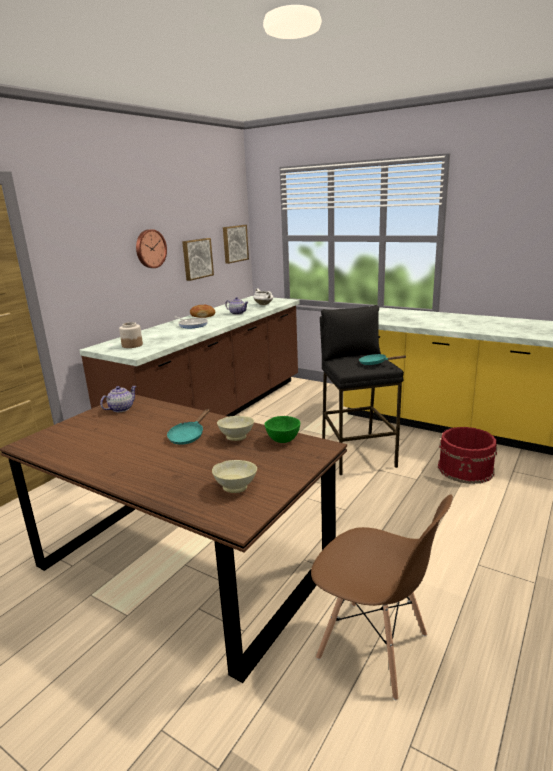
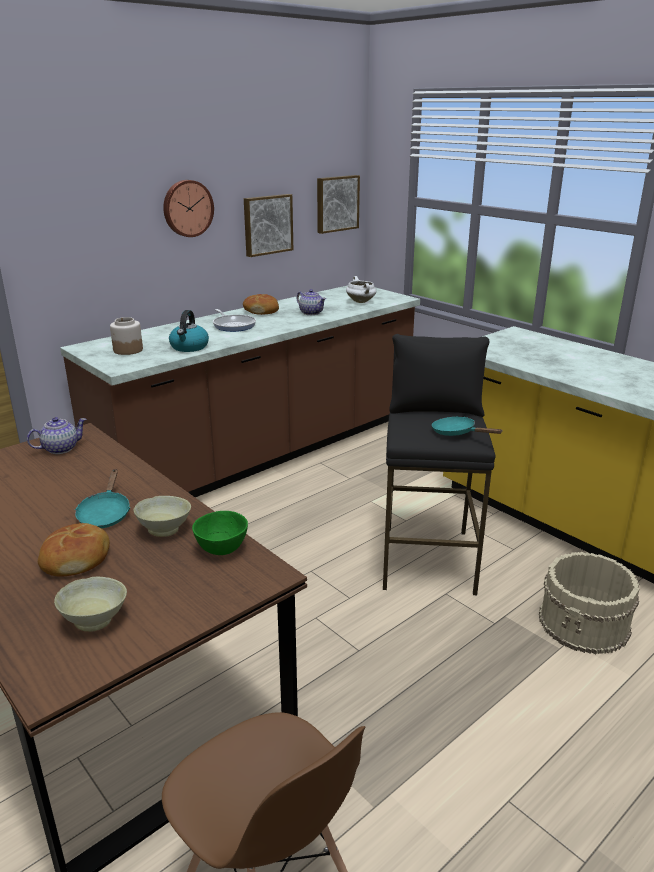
camera: 15 degrees right, 5 degrees up
(174, 339) = (189, 347): none -> kettle
(188, 436) = (105, 514): turquoise frying pan -> turquoise frying pan turned 45 degrees counterclockwise
(192, 461) = (77, 559): none -> bread
(466, 469) = (585, 623): red bucket -> beige bucket

